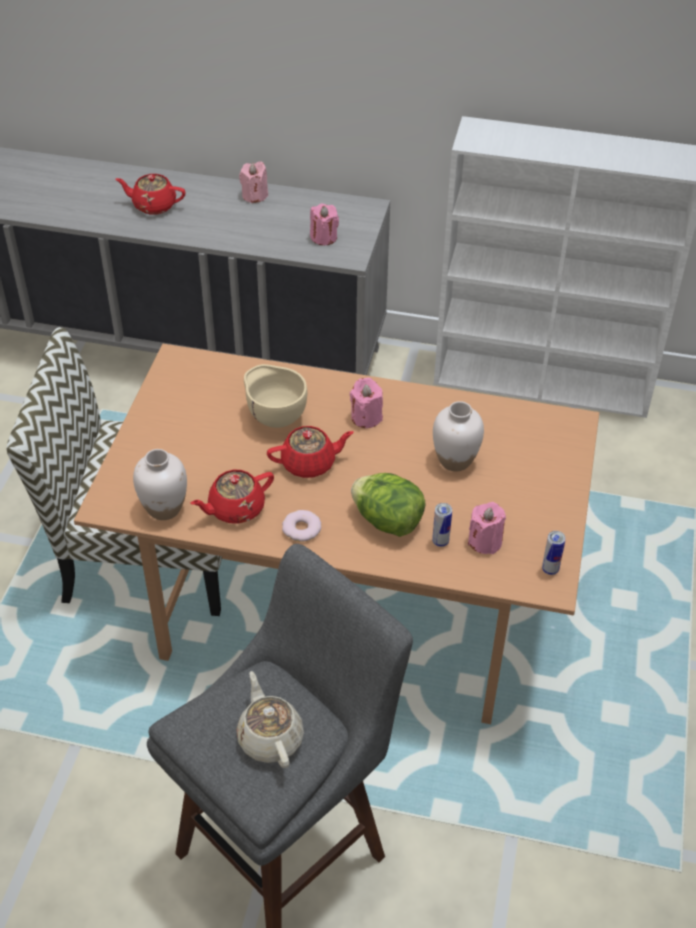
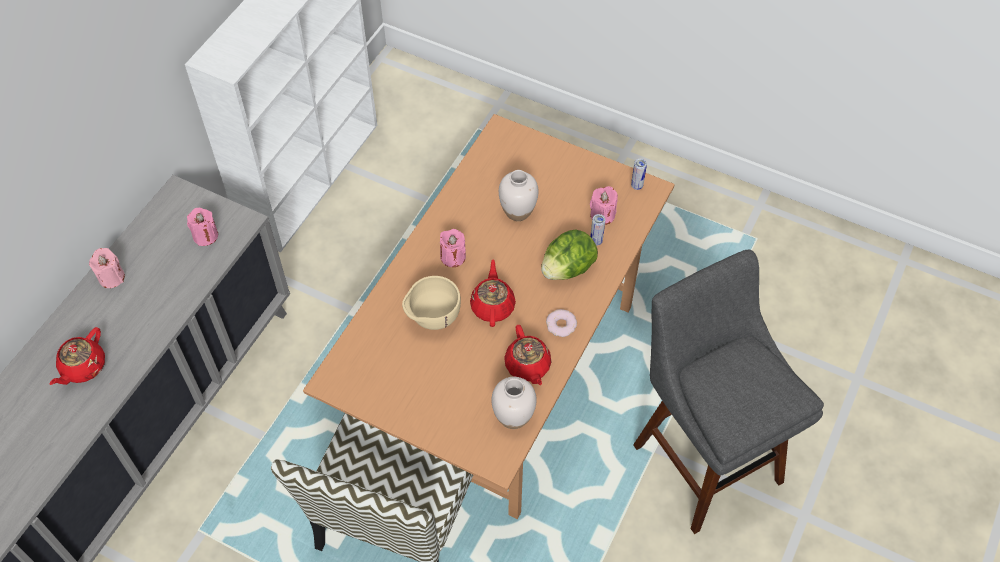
camera: 75 degrees left, 10 degrees up
(270, 737) = (751, 380): beige teapot -> none

